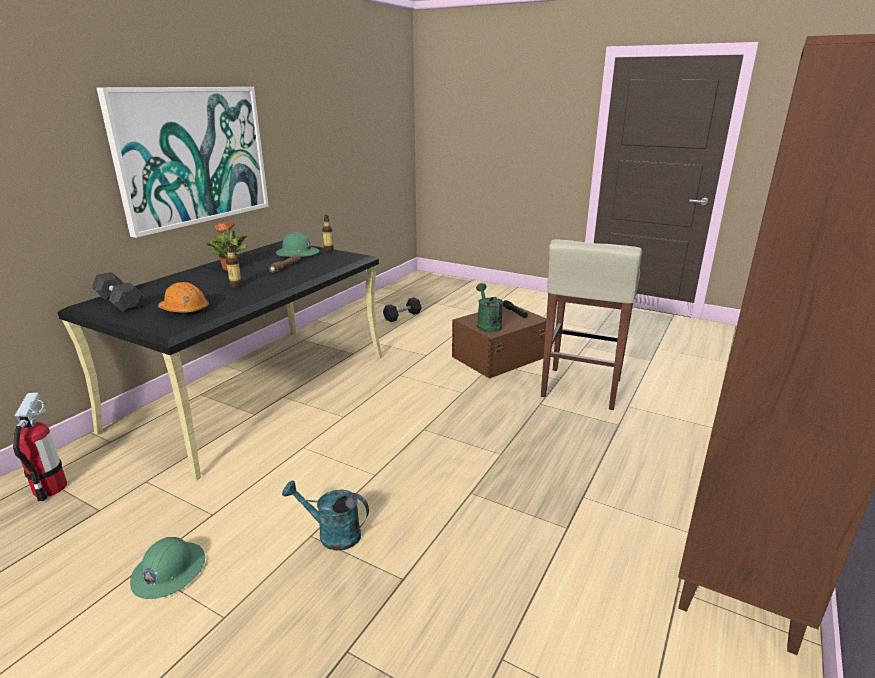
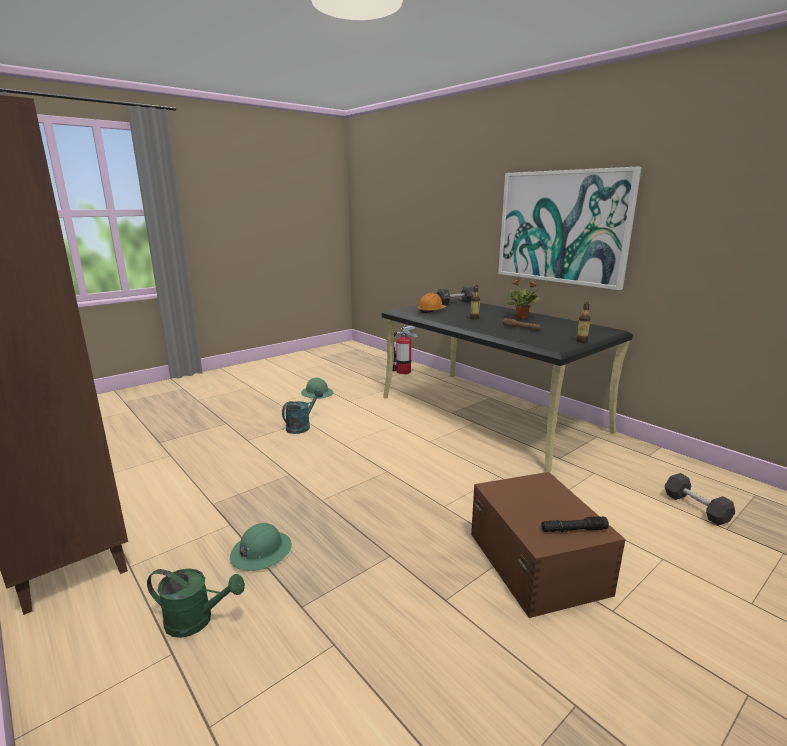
camera: 110 degrees right, 5 degrees down
(297, 253) = (569, 332): green hard hat -> green hard hat (261, 552)
(487, 324) = (523, 492): green watering can -> green watering can (197, 620)
(580, 389) = (407, 611): beige stool -> none

